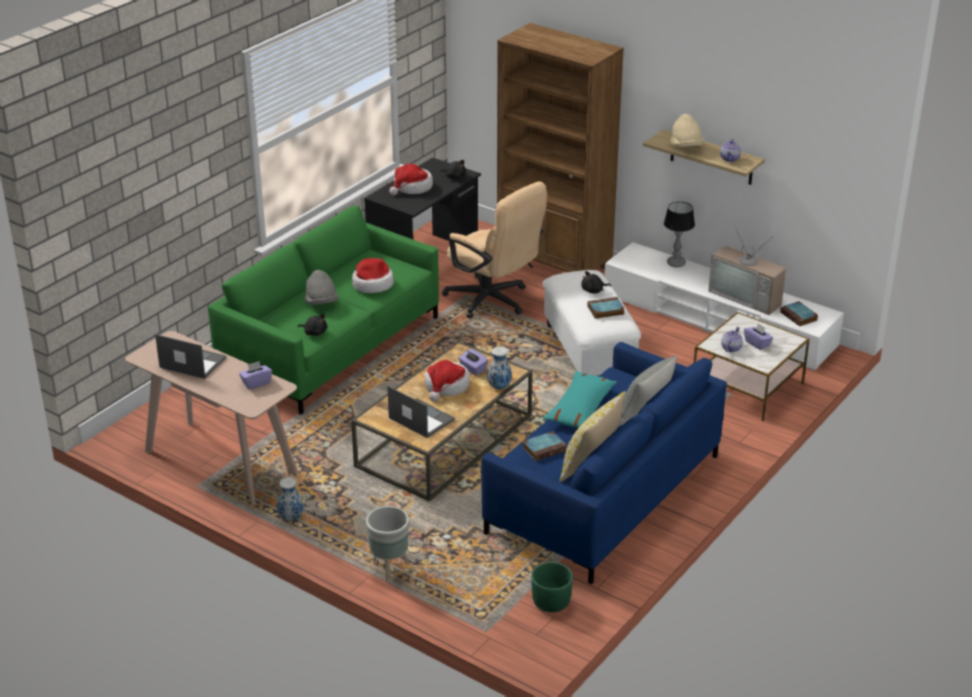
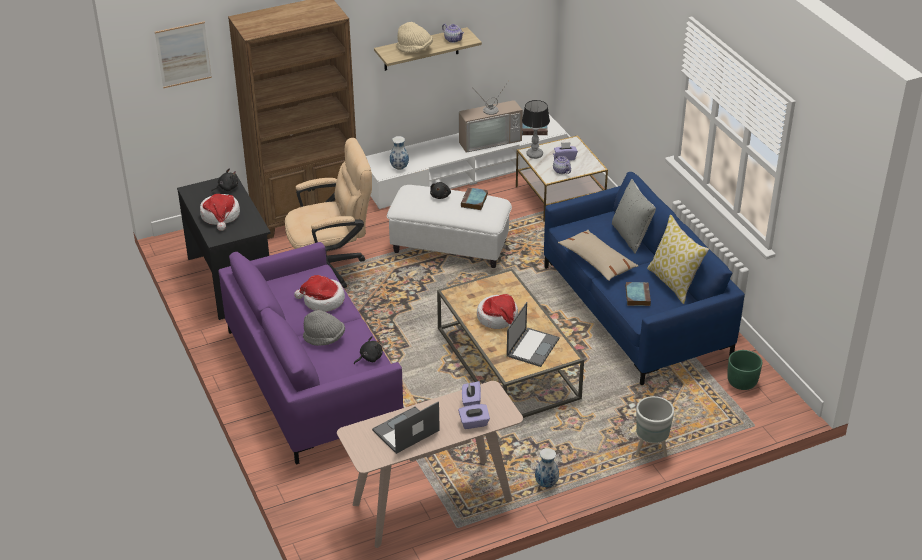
camera: 60 degrees left, 5 degrees up
(331, 347) = (312, 379): green sofa -> purple sofa
(420, 418) = (533, 347): laptop -> laptop turned 135 degrees clockwise
(473, 369) = (485, 296): purple tissue box -> purple tissue box (474, 423)
(491, 42) = (183, 54): none -> picture
(499, 387) = (522, 292): vase -> vase (399, 168)
(580, 408) = (597, 261): turquoise pillow -> beige pillow
(676, 263) = (413, 150): table lamp -> table lamp (535, 154)

